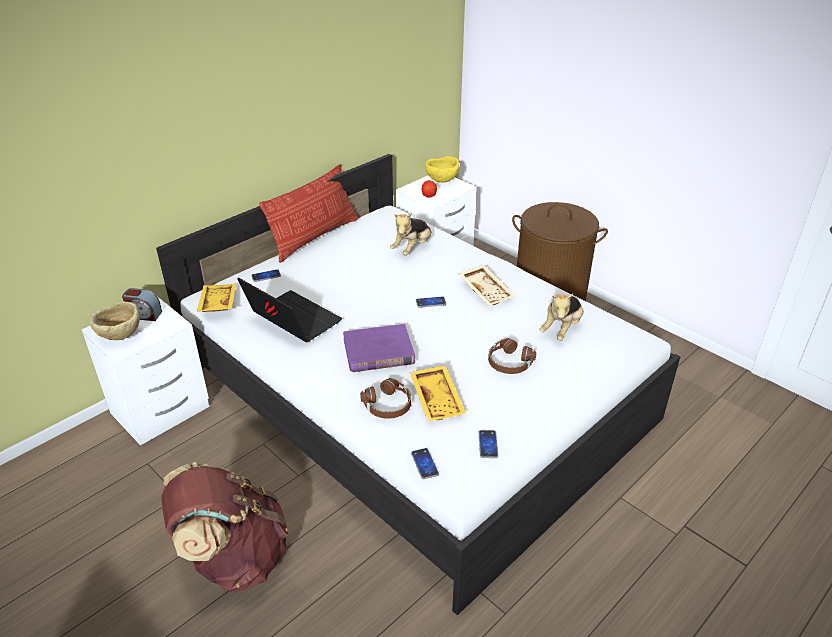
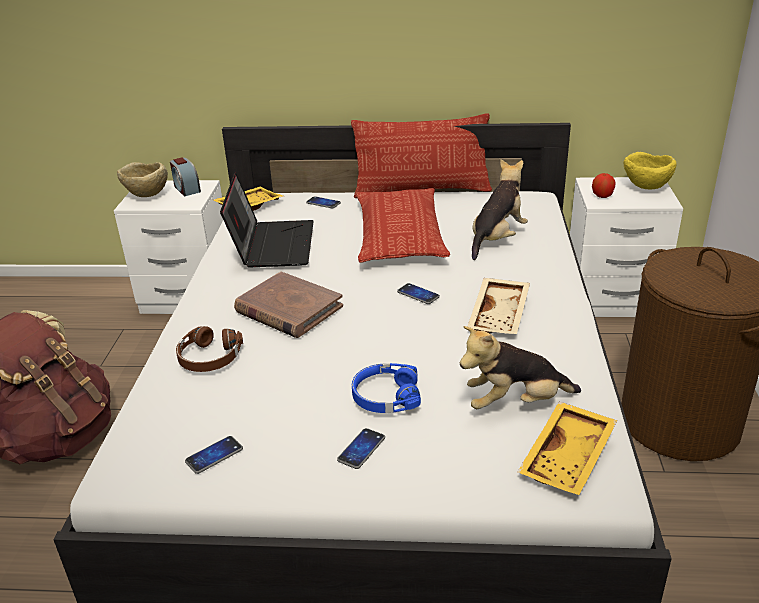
camera: 50 degrees right, 5 degrees down
(355, 273) = (399, 234): none -> pillow
(378, 352) = (288, 309): purple book -> brown book
(412, 248) = (497, 239): plush toy -> plush toy turned 135 degrees clockwise
(424, 464) = (137, 428): phone -> phone (361, 449)
(438, 399) = (255, 382): yellow tray -> yellow tray (569, 458)
(509, 362) = (385, 396): brown headphones -> blue headphones

